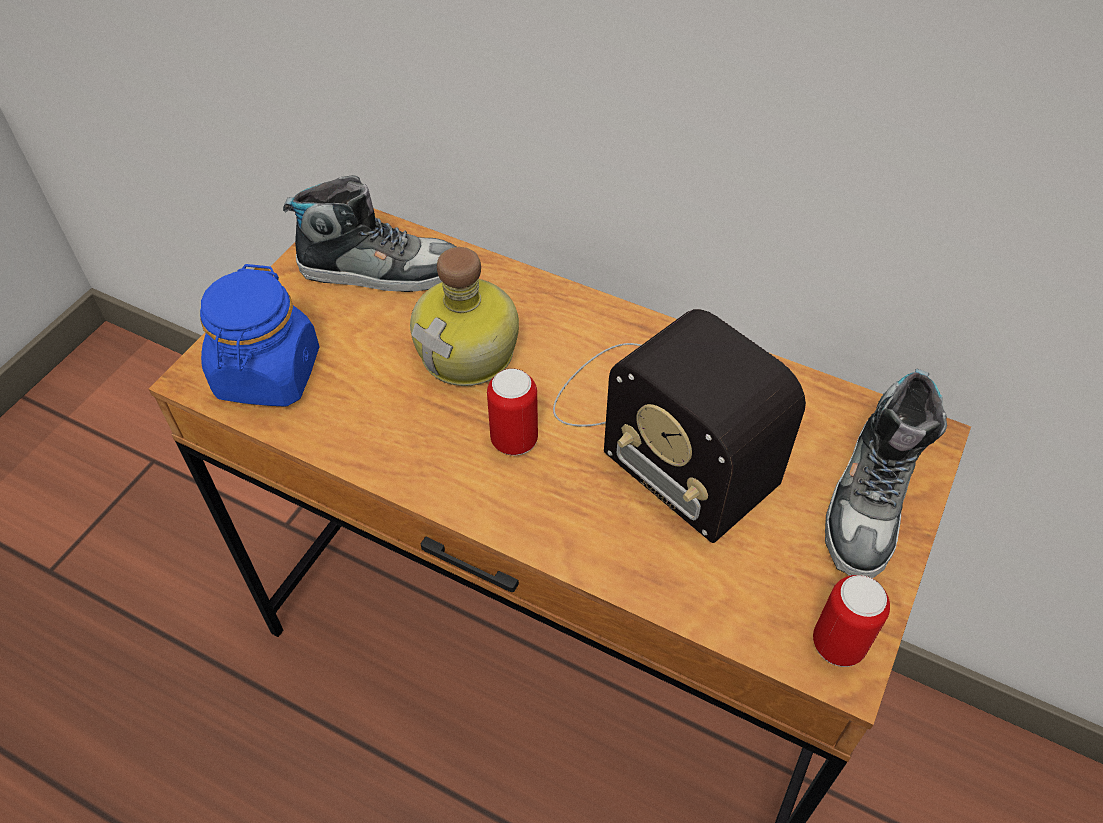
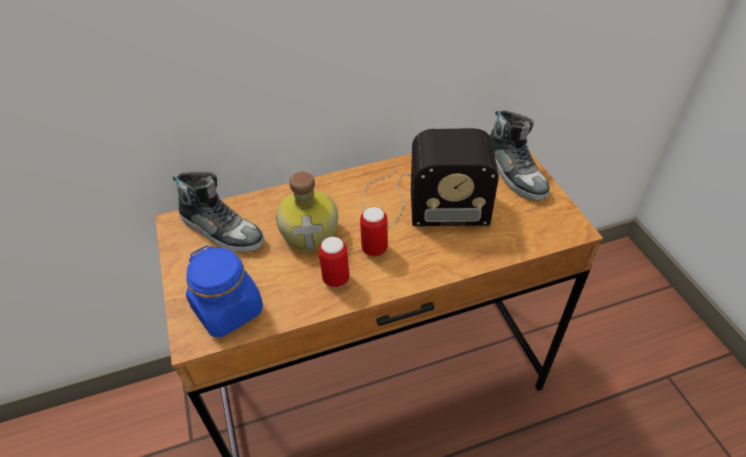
camera: 45 degrees left, 5 degrees down
(381, 269) = (222, 230): shoe -> shoe turned 75 degrees clockwise
(838, 644) = (564, 223): can -> can (336, 279)

